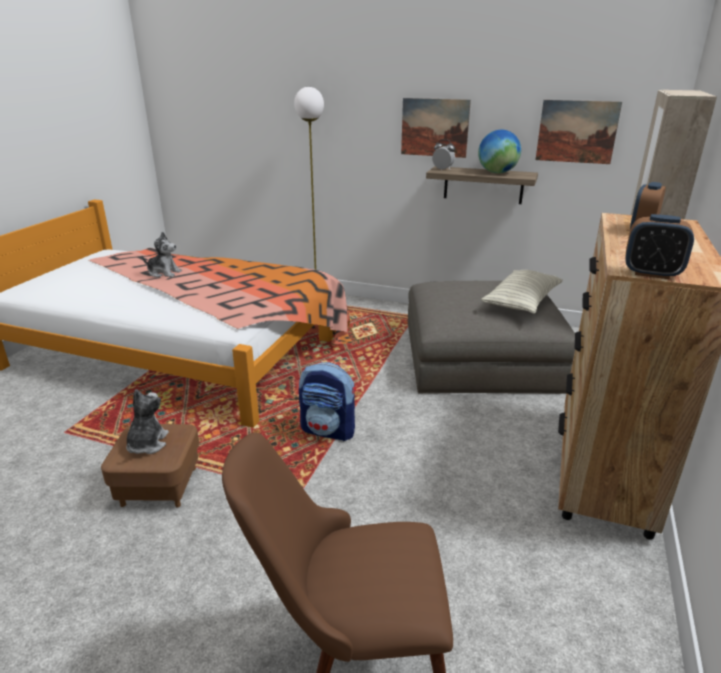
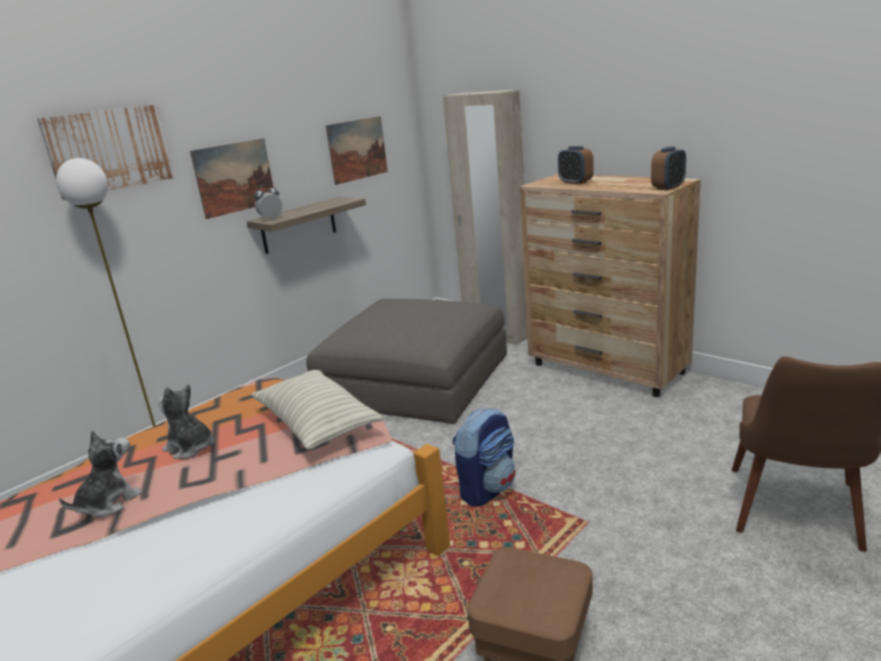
camera: 65 degrees left, 5 degrees down
(147, 444) = (530, 589): plush toy -> plush toy (191, 448)
(347, 86) = (109, 150): none -> picture
(497, 173) = (321, 205): globe -> none
(521, 303) = (432, 306): pillow -> pillow (317, 424)

